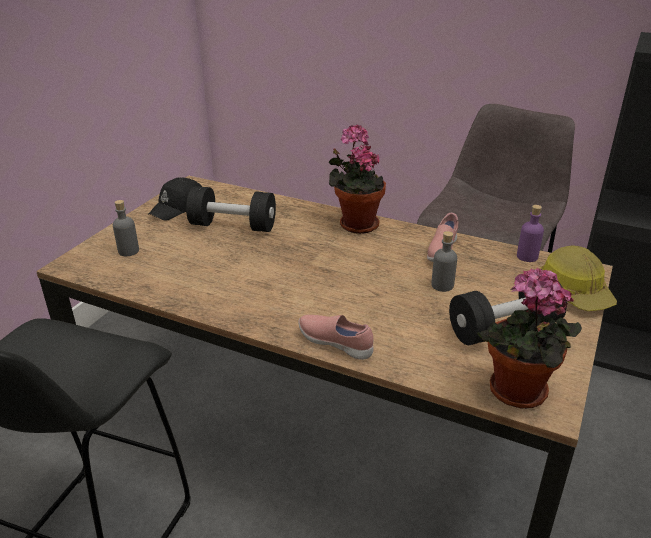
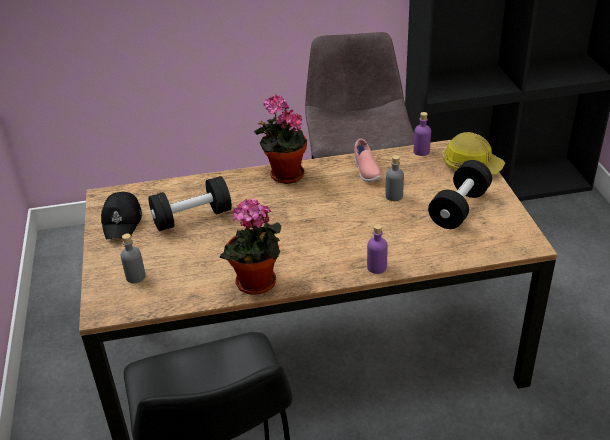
camera: 35 degrees left, 5 degrees up
(336, 343) = (376, 267): pink shoe -> purple bottle
(516, 394) = (506, 245): potted plant -> potted plant (256, 285)

